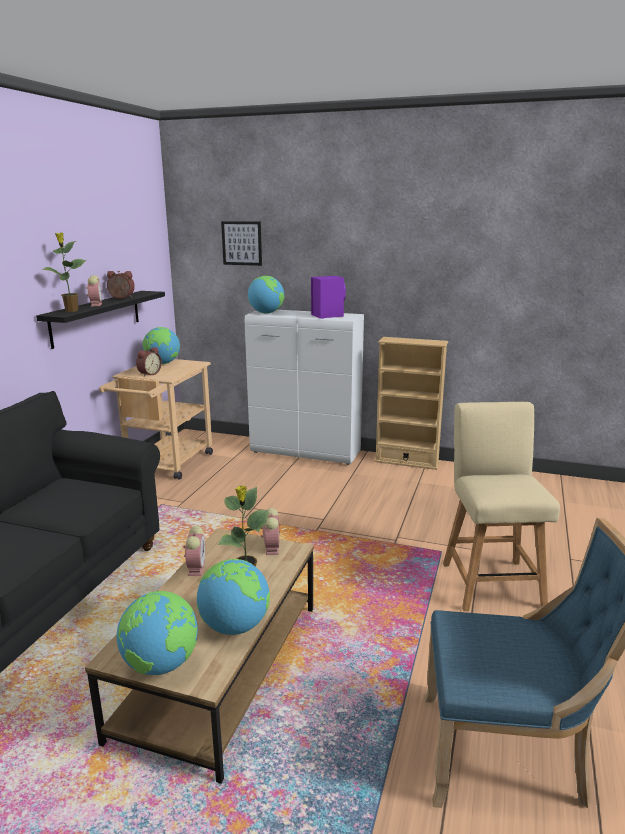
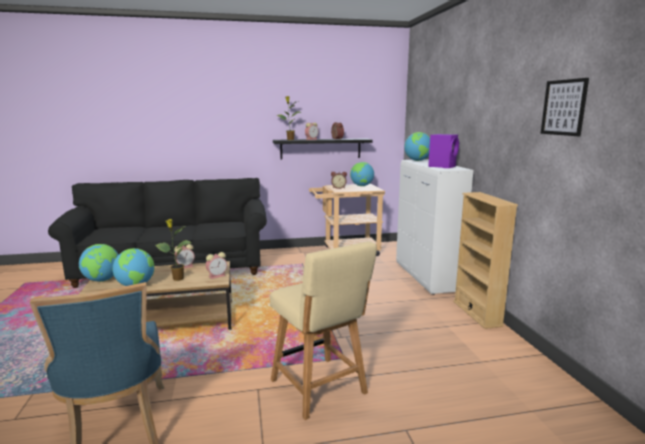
camera: 60 degrees right, 5 degrees down
(242, 243) = (428, 109): picture -> picture (564, 107)
(490, 581) = (320, 389): beige chair -> beige chair turned 90 degrees clockwise

